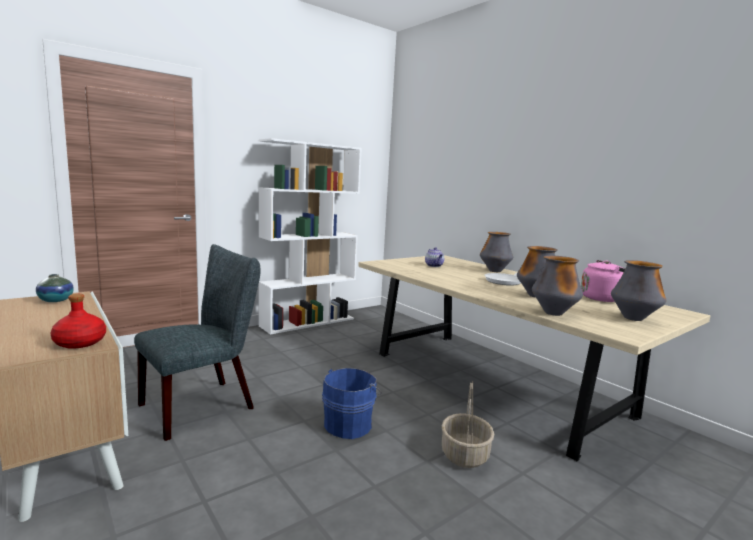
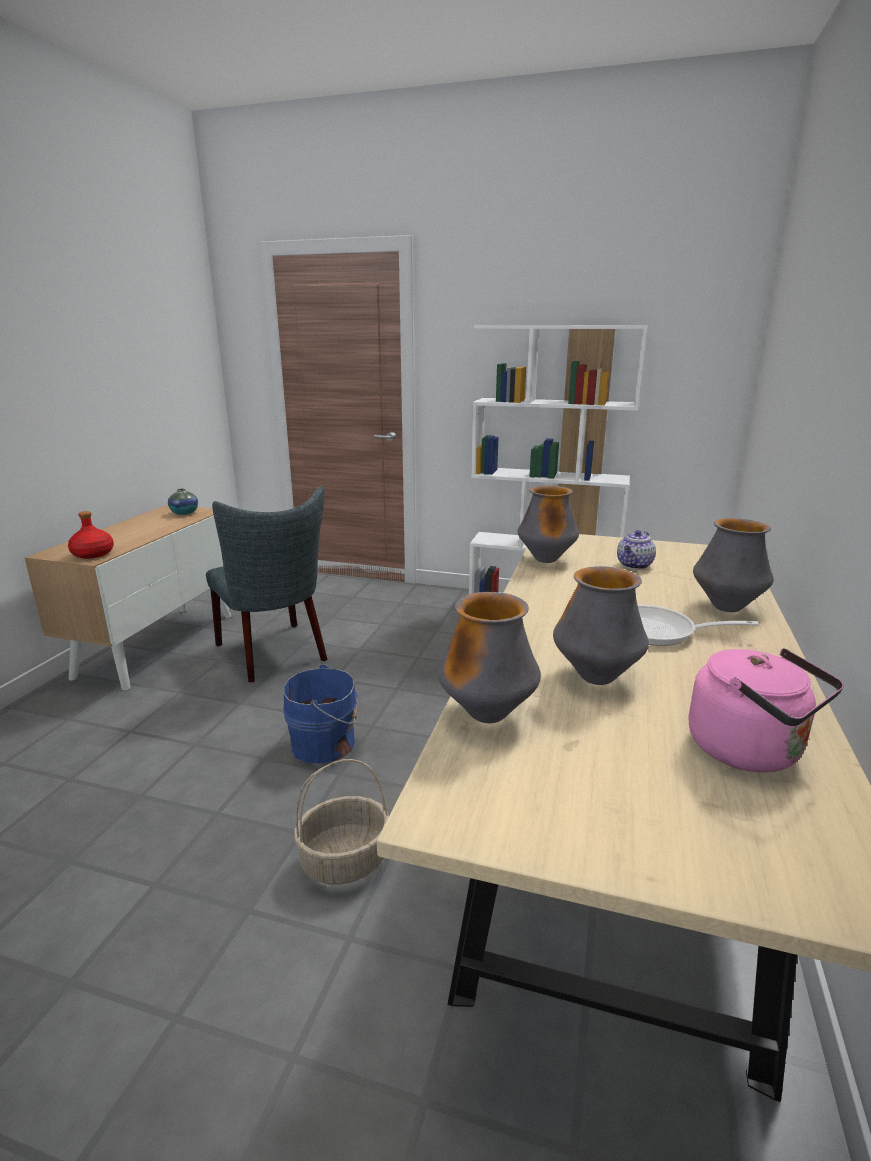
camera: 55 degrees right, 10 degrees up
(204, 405) = (275, 654): grey chair -> grey chair turned 45 degrees clockwise
(633, 318) = (614, 813): vase -> vase (546, 560)

